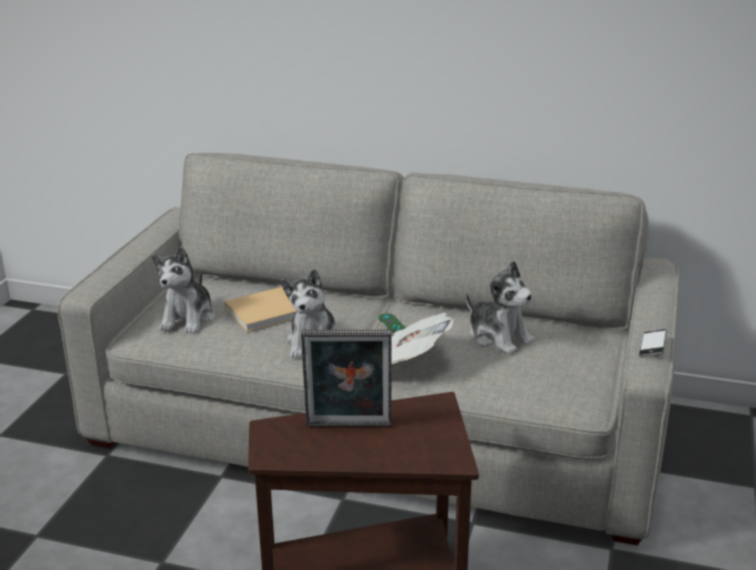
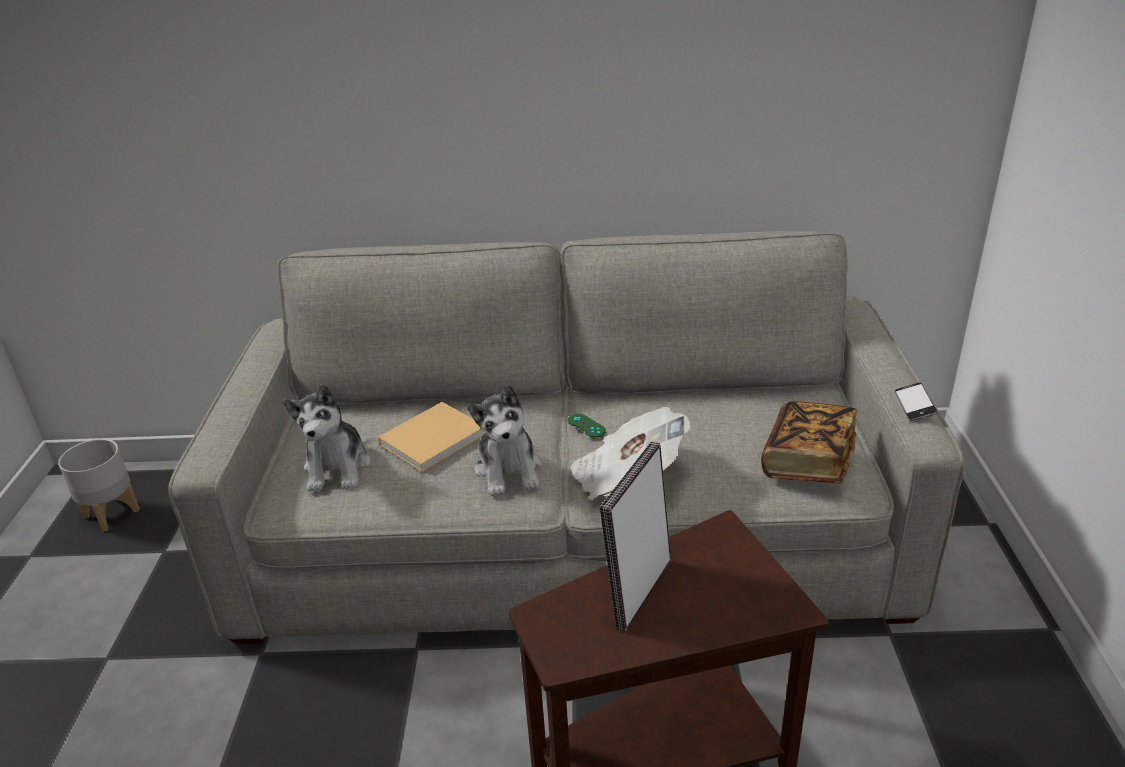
camera: 15 degrees left, 5 degrees up
(37, 341) = (110, 514): none -> grey planter
(348, 428) = (638, 591): picture frame -> picture frame turned 135 degrees clockwise
(498, 337) = (717, 420): plush toy -> none
(554, 379) = (808, 461): none -> book

